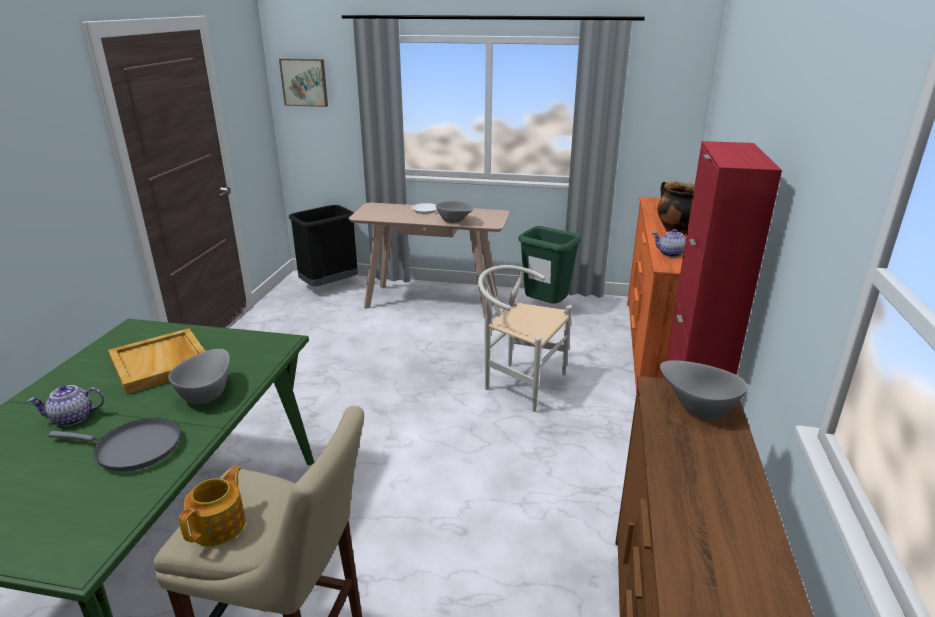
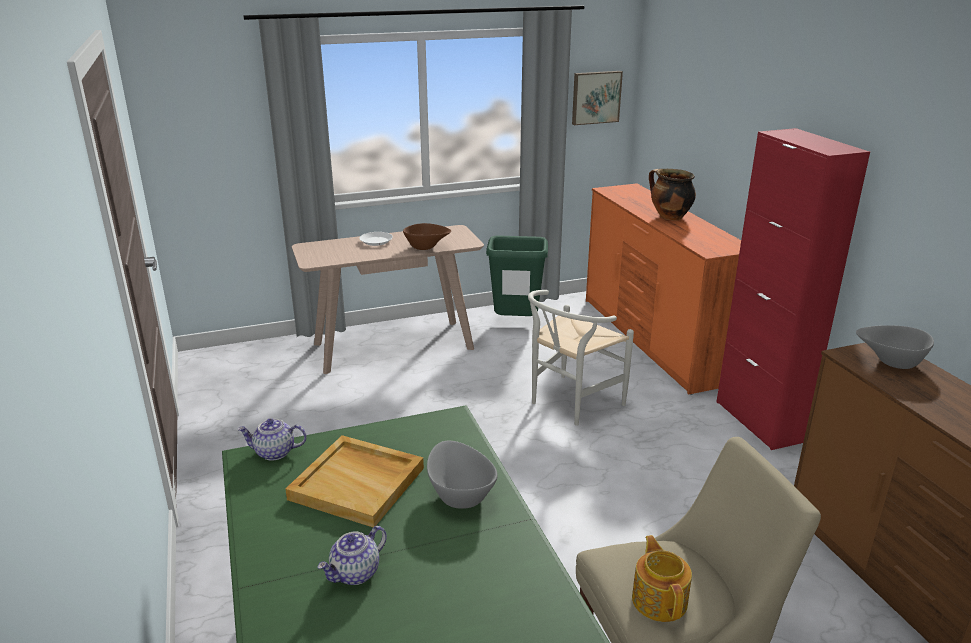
camera: 30 degrees left, 0 degrees up
(133, 448) = (476, 572): grey frying pan -> none
(304, 82) = (184, 103): picture -> picture (595, 97)
(329, 285) = (249, 358): black trash can -> none
(455, 221) = (427, 247): grey bowl -> brown bowl
(518, 382) = (569, 404): white chair -> white chair turned 45 degrees counterclockwise
(671, 254) = (696, 239): teapot -> teapot (274, 452)

